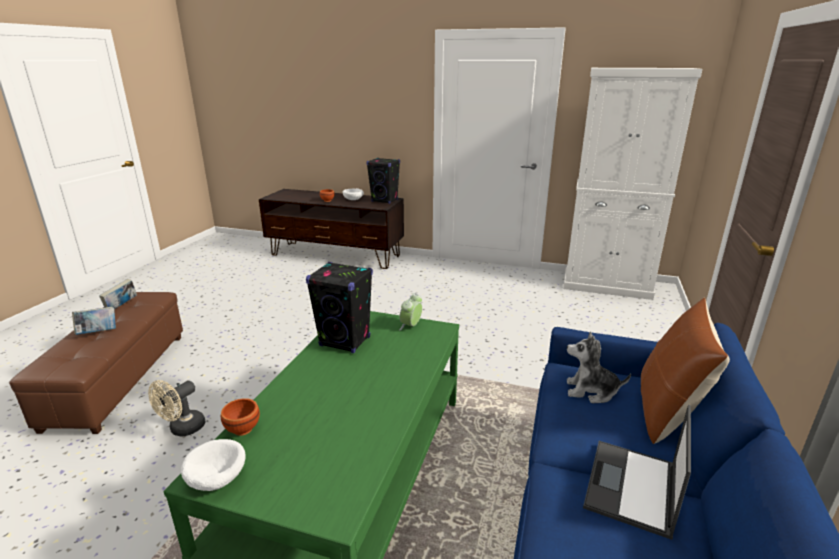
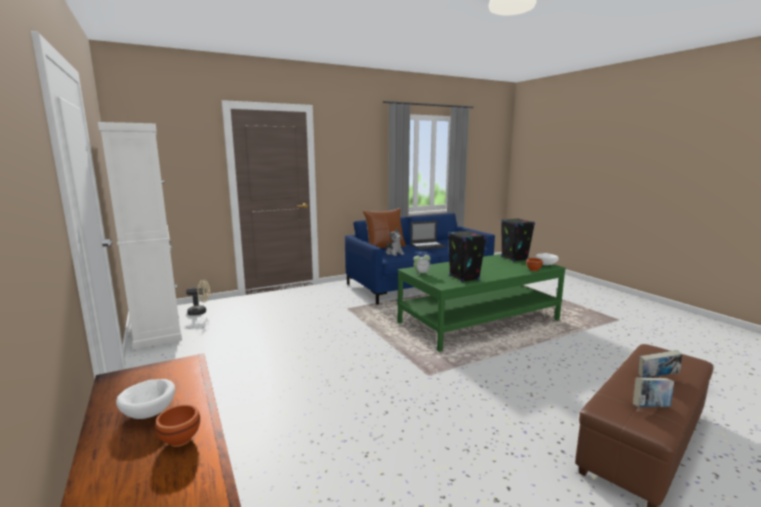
camera: 135 degrees left, 10 degrees down
(182, 429) = (567, 371): beige fan -> beige fan (200, 312)
(385, 201) = (134, 380): black speaker -> black speaker (514, 258)

